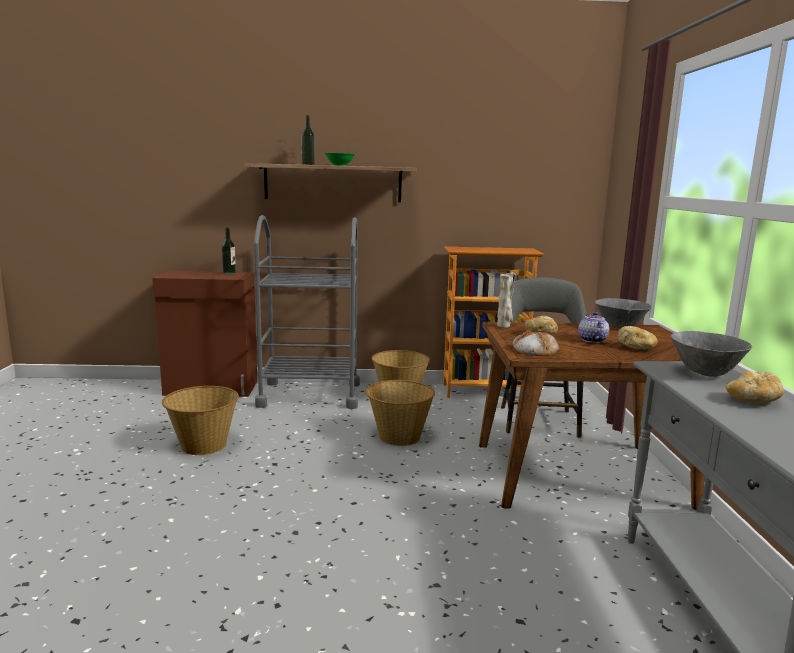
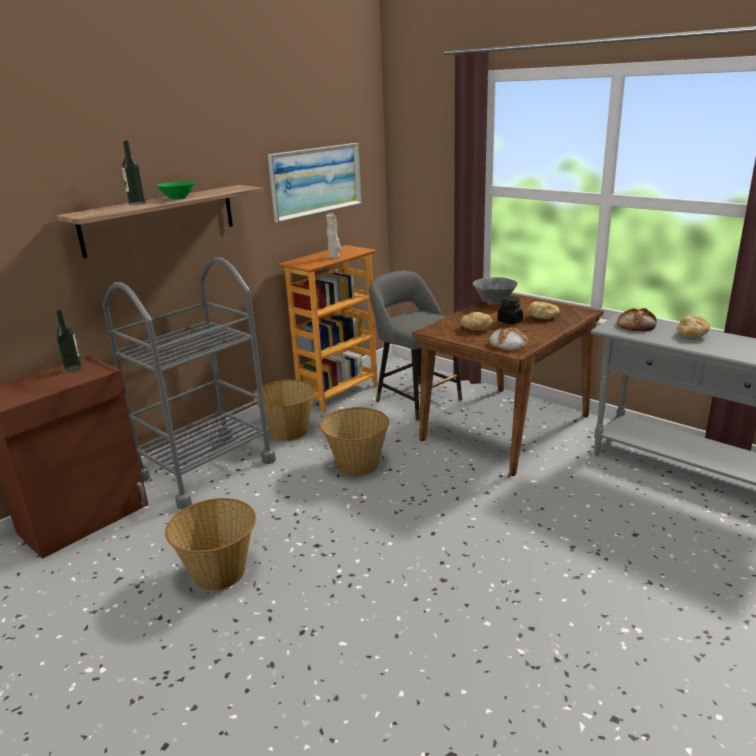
camera: 45 degrees left, 10 degrees up
(504, 326) = (438, 331): beige vase -> beige vase (335, 257)
(506, 179) = (316, 180): none -> picture
(591, 340) = (510, 321): teapot -> black jar
(705, 373) = (636, 325): grey bowl -> bread

